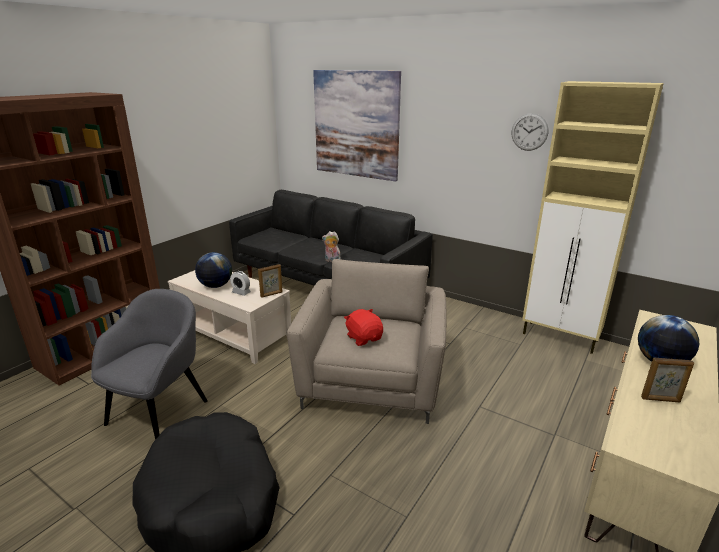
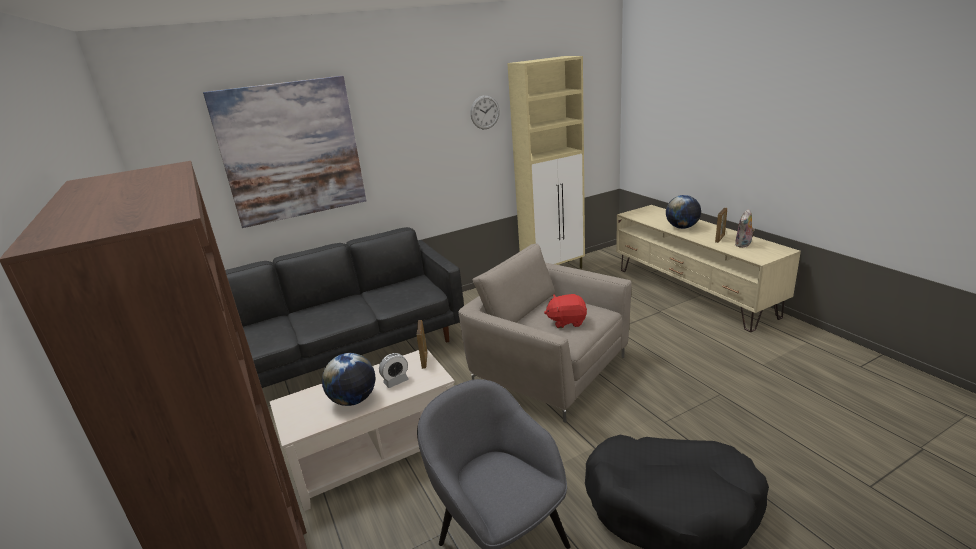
camera: 60 degrees left, 0 degrees up
(332, 261) = (380, 310): plush toy -> plush toy (744, 245)

